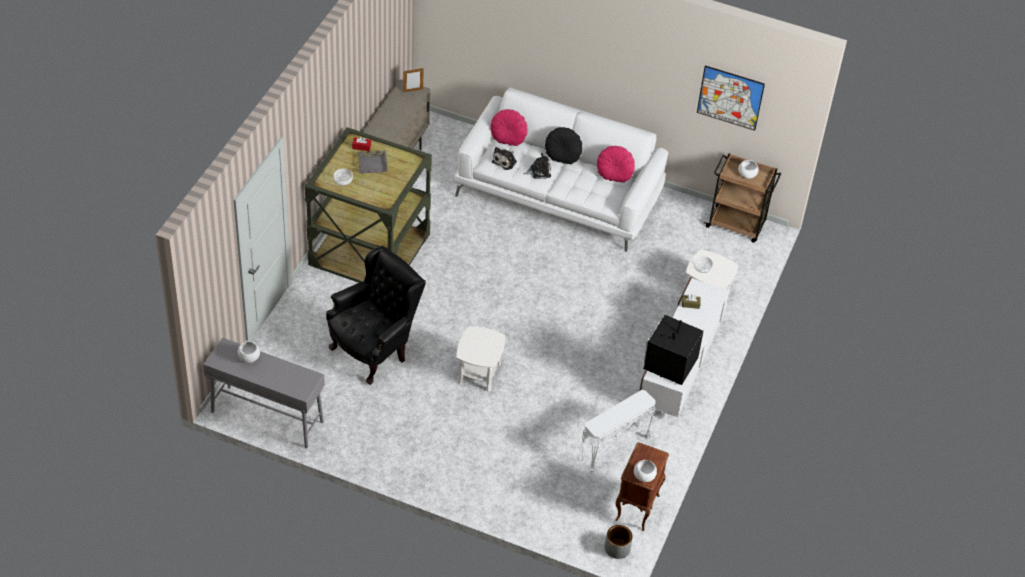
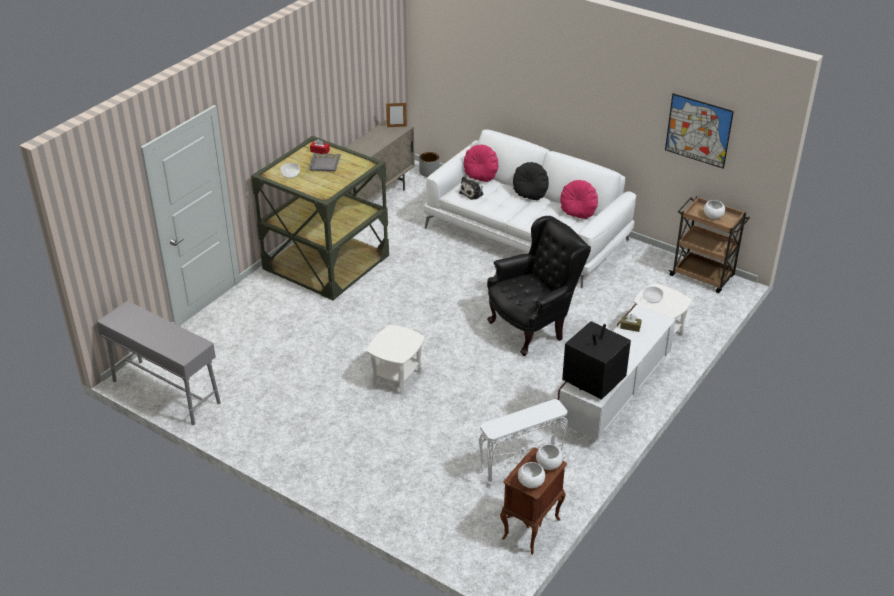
camera: 15 degrees right, 10 degrees down
(249, 357) = (144, 320): white bowl -> white bowl (548, 464)
(374, 351) = (297, 346): black armchair -> black armchair (532, 328)
(539, 171) = (503, 203): plush toy -> none
(617, 548) = (496, 569): grey planter -> grey planter (429, 172)

